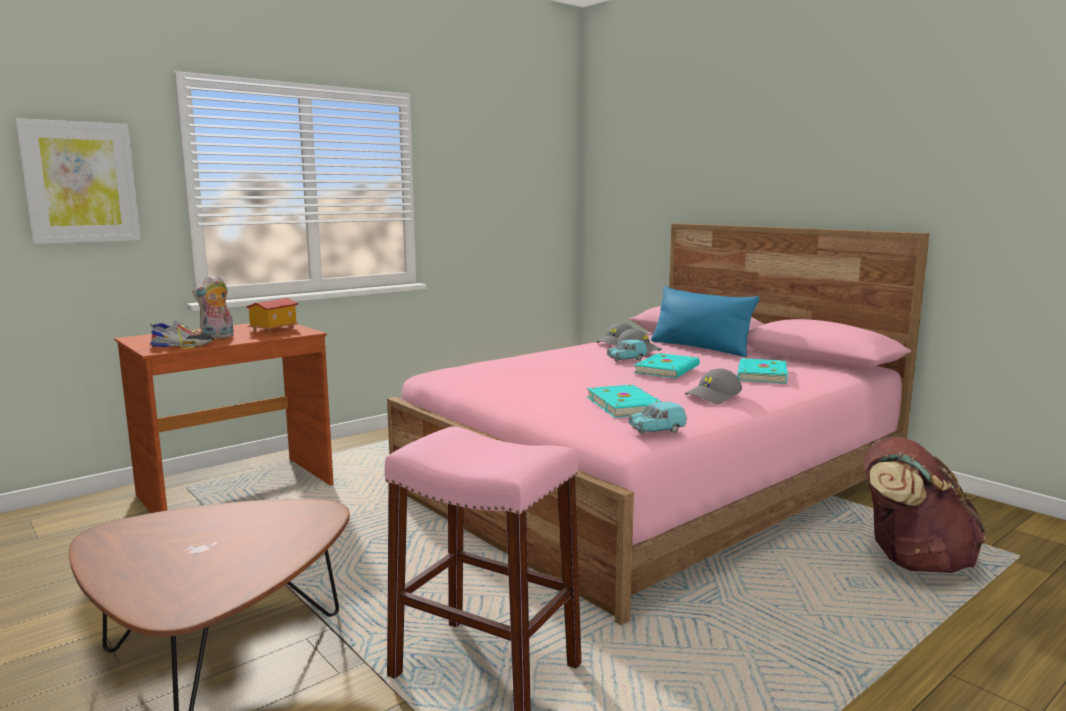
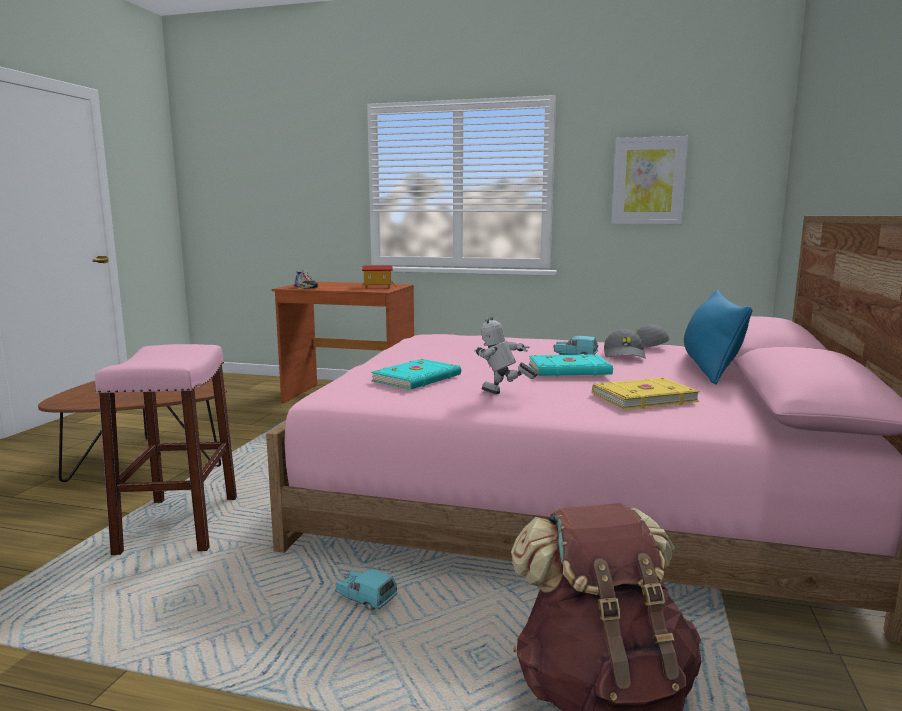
camera: 55 degrees right, 0 degrees up
(80, 182) = (311, 182): picture -> picture (648, 181)
(217, 337) = (336, 286): plush toy -> none
(656, 431) = (353, 396): turquoise toy car -> turquoise toy car (366, 599)
(713, 397) = (502, 395): grey cap -> toy robot
(760, 374) = (642, 397): turquoise book -> yellow book

